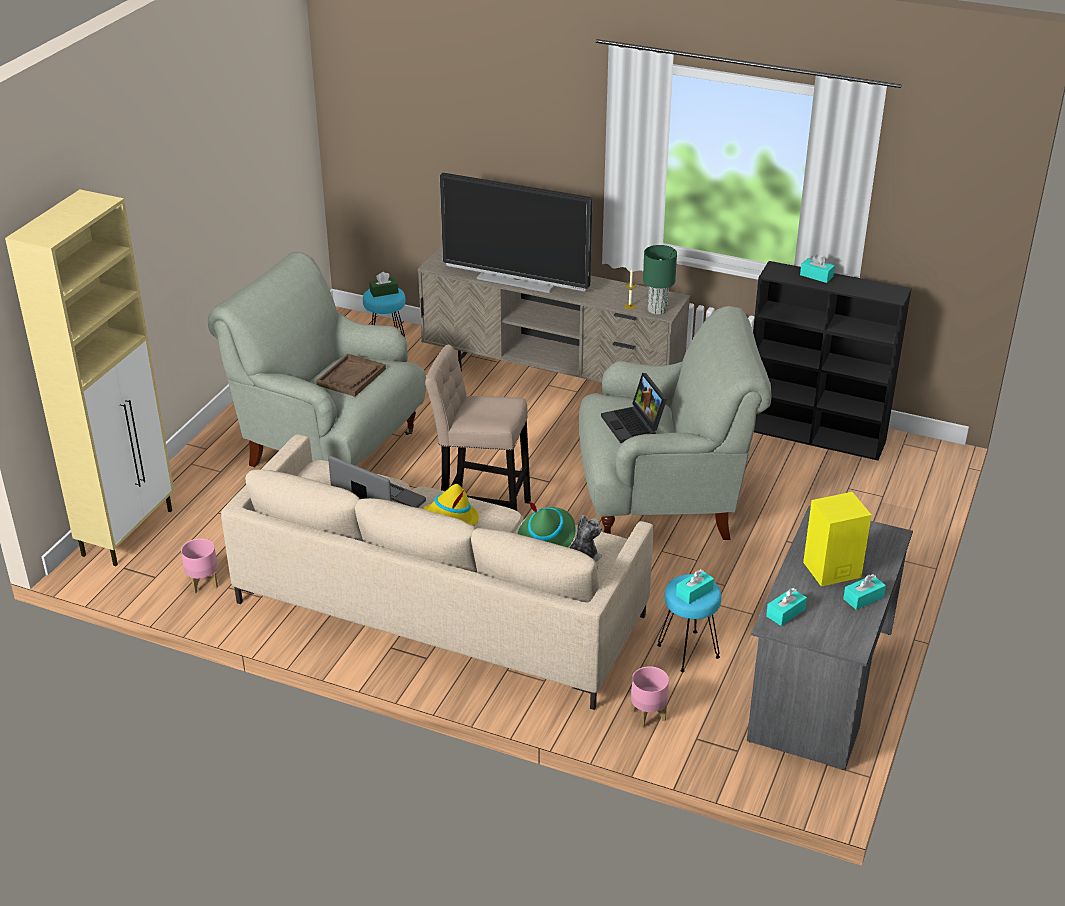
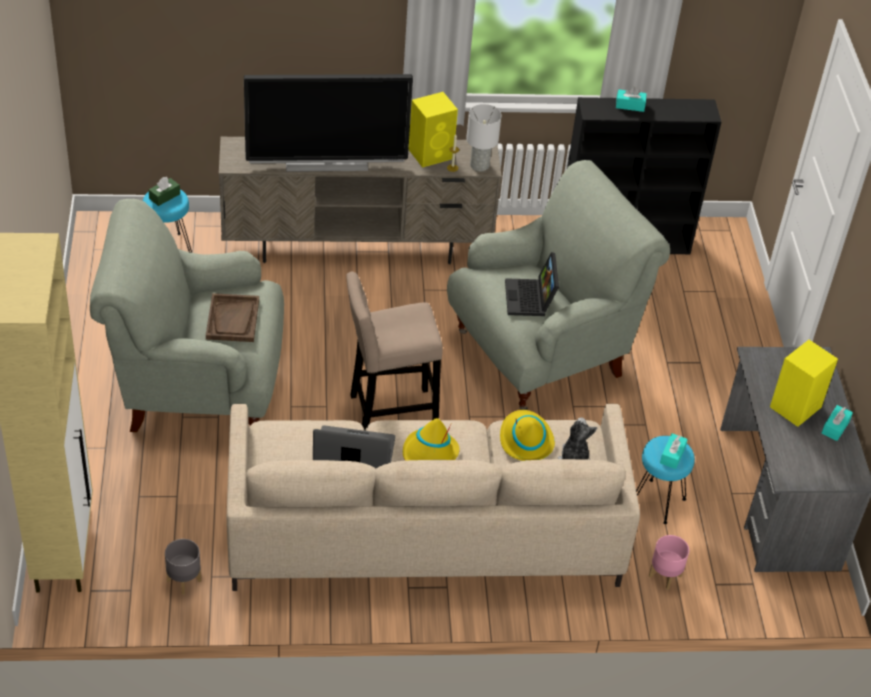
camera: 30 degrees left, 10 degrees up
(202, 583) = (183, 581): pink planter -> grey planter
(547, 534) = (525, 439): green hat -> yellow hat
(619, 293) = (431, 153): none -> yellow speaker
(634, 425) = (531, 299): laptop -> laptop turned 45 degrees clockwise
(658, 310) = (480, 165): green table lamp -> white table lamp
(785, 613) = (788, 462): turquoise tissue box -> none

